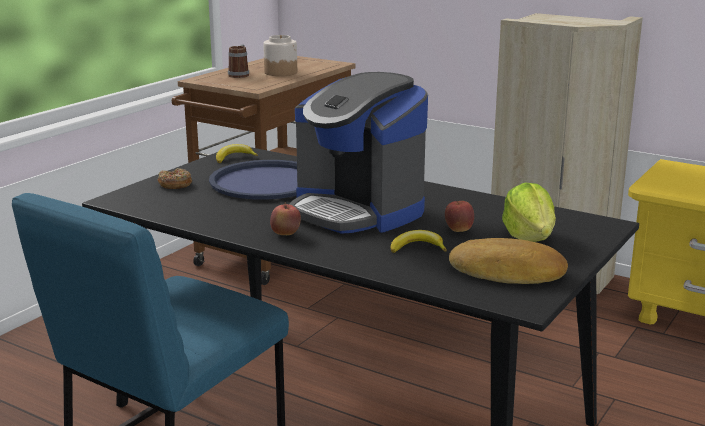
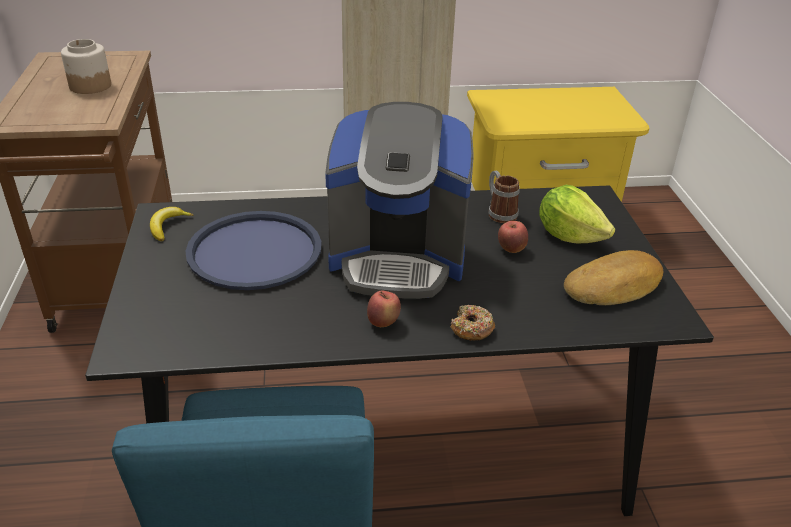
camera: 40 degrees left, 15 degrees up
(175, 184) = (160, 296): donut -> donut (471, 329)
(240, 75) = (45, 101): mug -> mug (499, 212)
(417, 248) = (514, 288): banana -> none

